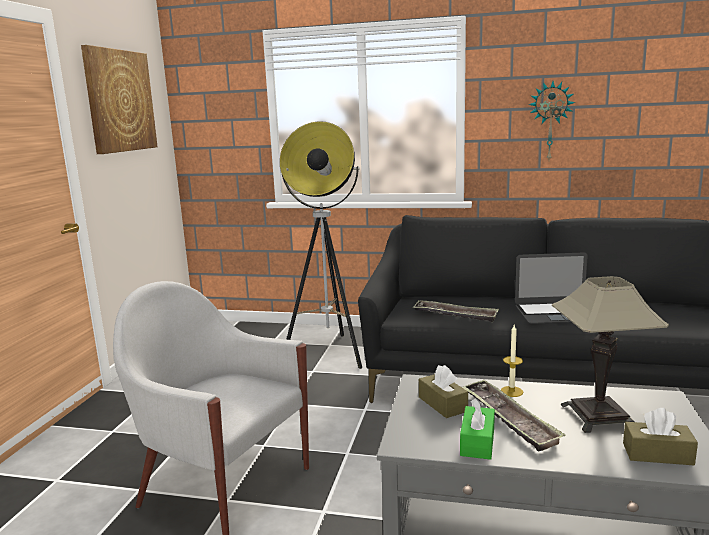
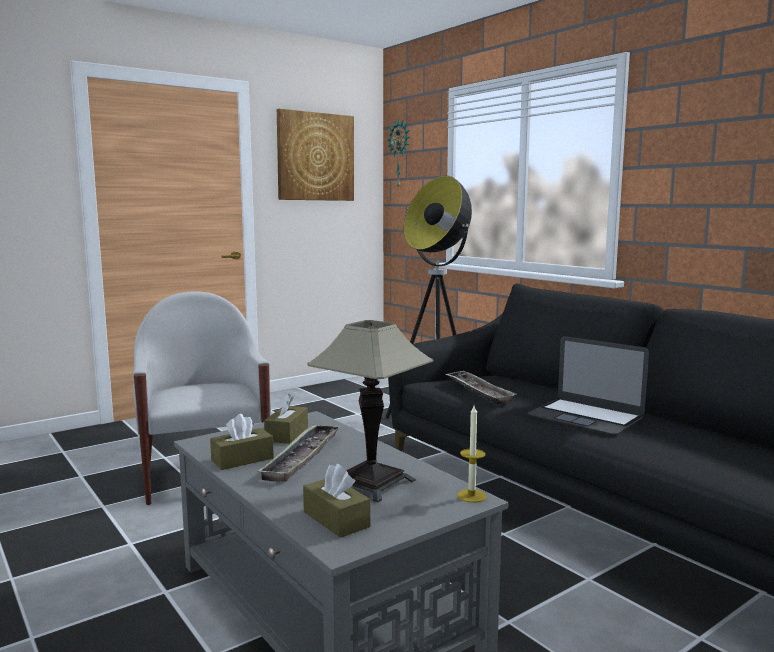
camera: 40 degrees right, 5 degrees down
(477, 442) = (242, 459): green tissue box -> brown tissue box
(511, 391) = (356, 445): candle -> candle (471, 496)
(550, 121) = (720, 181): wall clock -> wall clock (400, 154)

